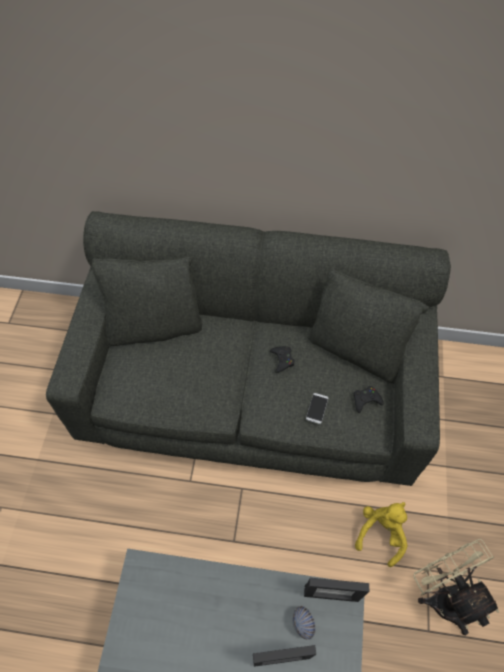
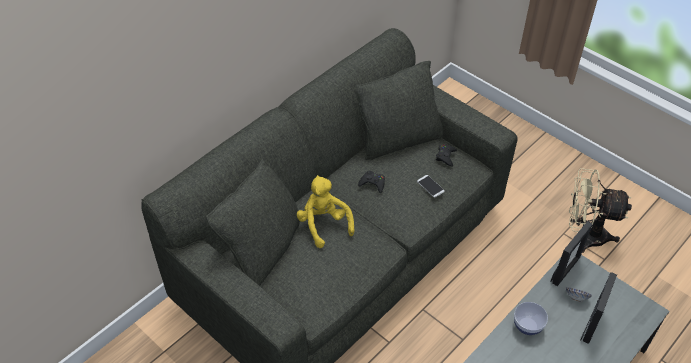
camera: 55 degrees left, 10 degrees down
(235, 591) = (527, 326): none -> bowl
(381, 533) = (520, 243): yellow plush toy -> yellow plush toy (324, 224)

